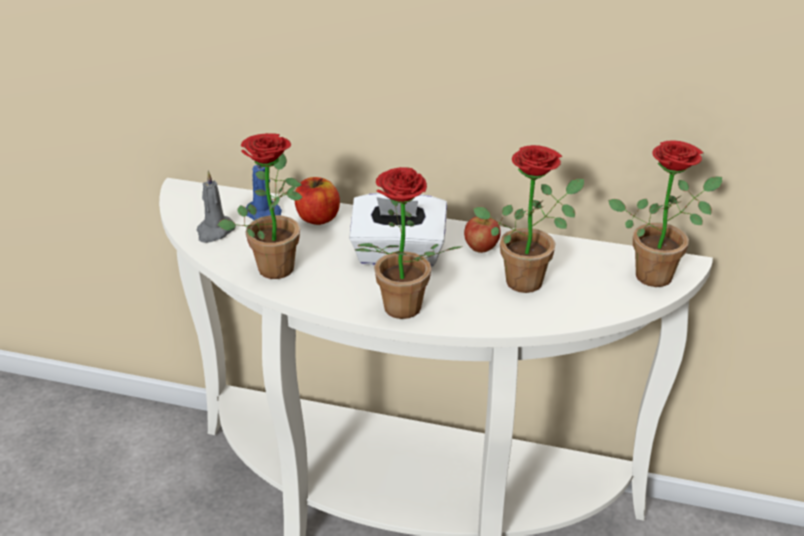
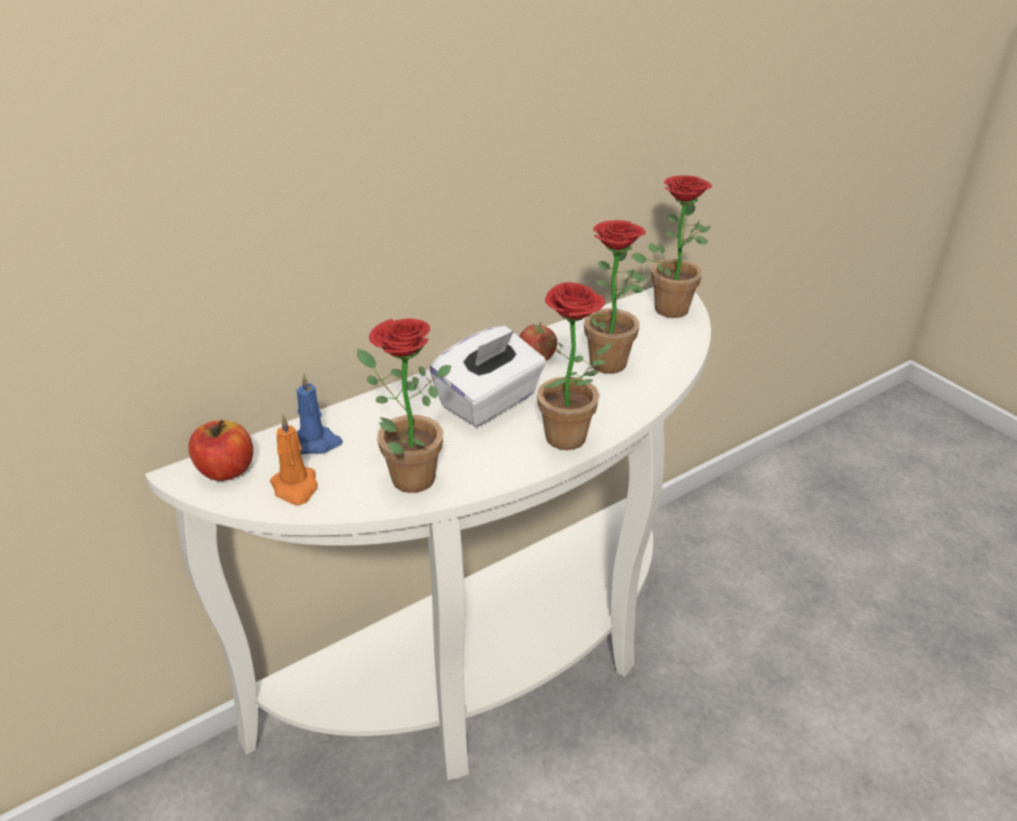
camera: 50 degrees left, 0 degrees up
(214, 231) = (295, 487): grey candle -> orange candle
(317, 218) = (370, 416): apple -> apple (225, 470)

